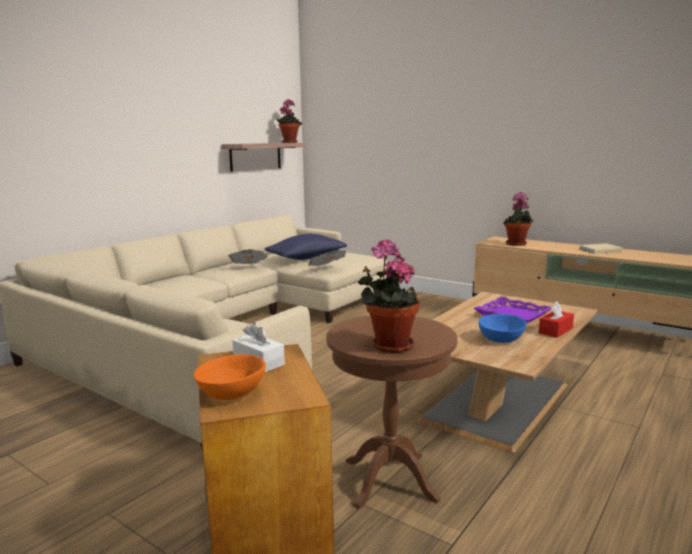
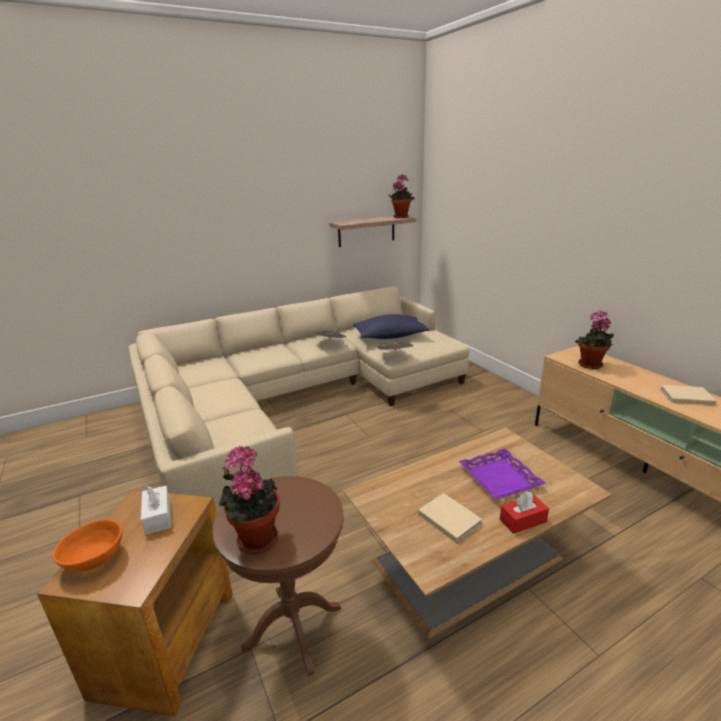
camera: 25 degrees right, 10 degrees up
(500, 339) = (448, 517): blue bowl -> beige book

